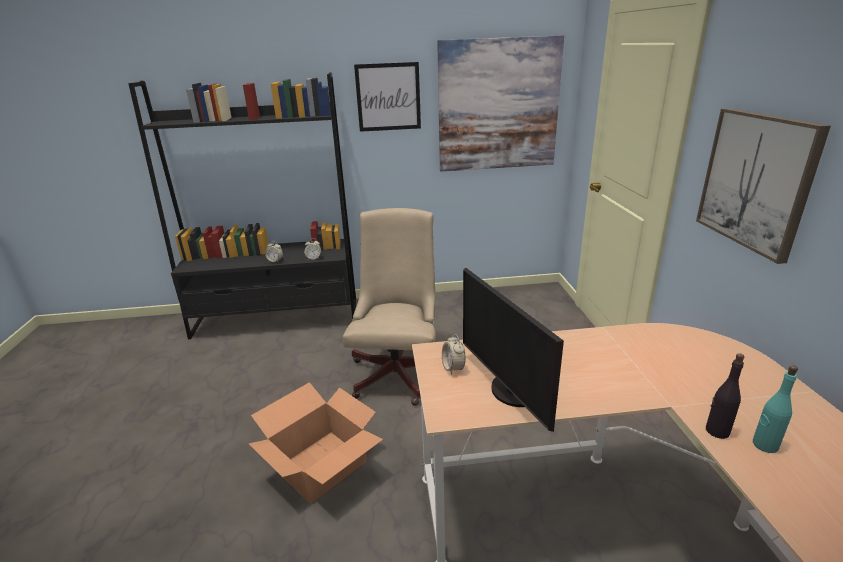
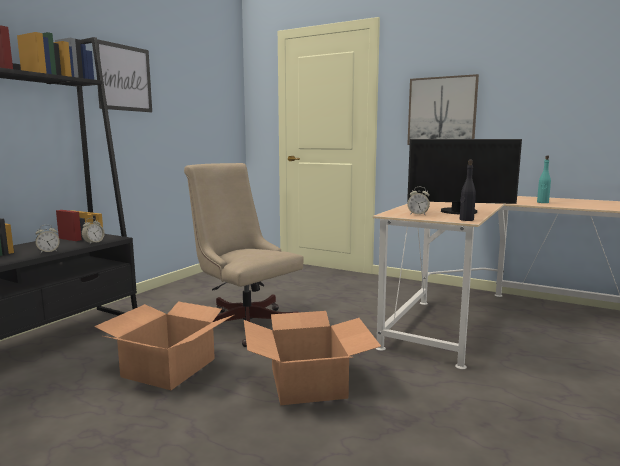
camera: 55 degrees left, 15 degrees down
(293, 384) = (168, 368): none -> cardboard box
(498, 105) = (203, 100): picture -> none
(717, 431) = (528, 203): black bottle -> black bottle (466, 220)

